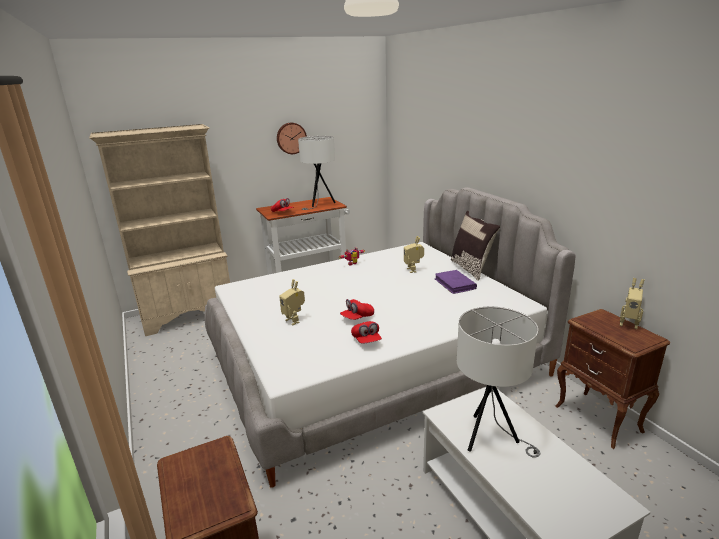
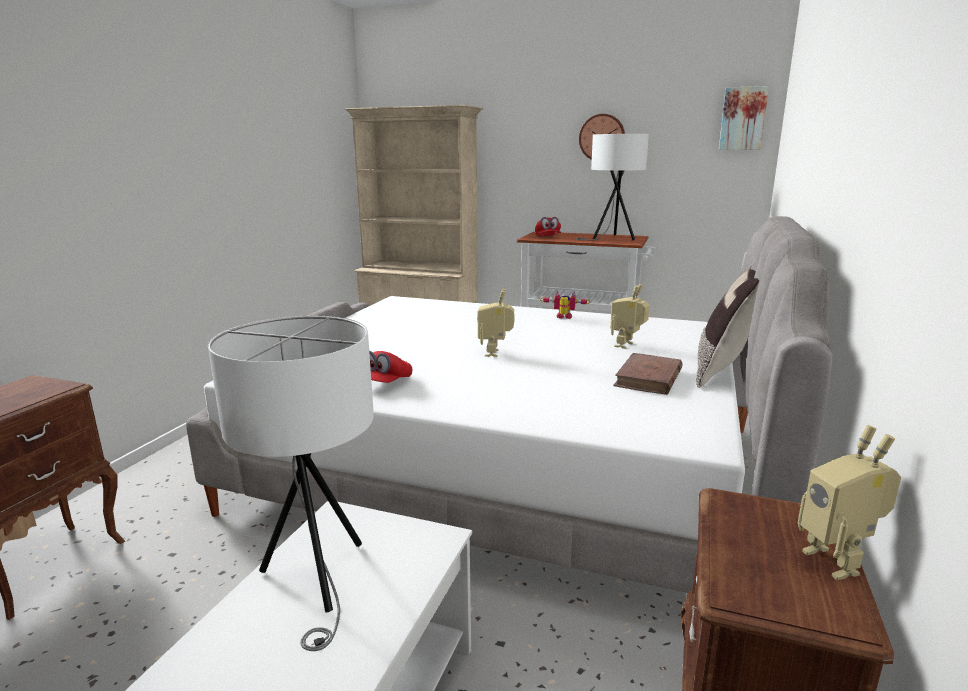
camera: 45 degrees right, 5 degrees down
(294, 320) = (374, 341): toy robot -> toy robot (496, 353)
(357, 317) = (433, 362): red cap -> none
(368, 120) = (742, 119): none -> picture
(455, 284) = (648, 378): purple book -> brown book

